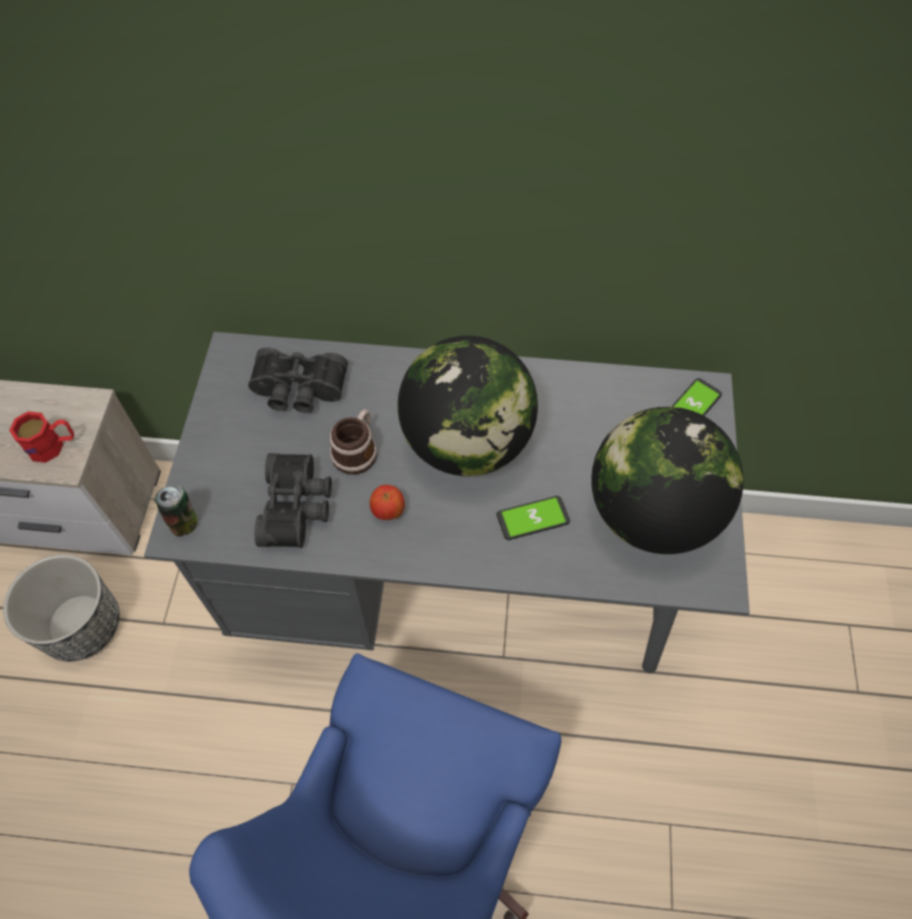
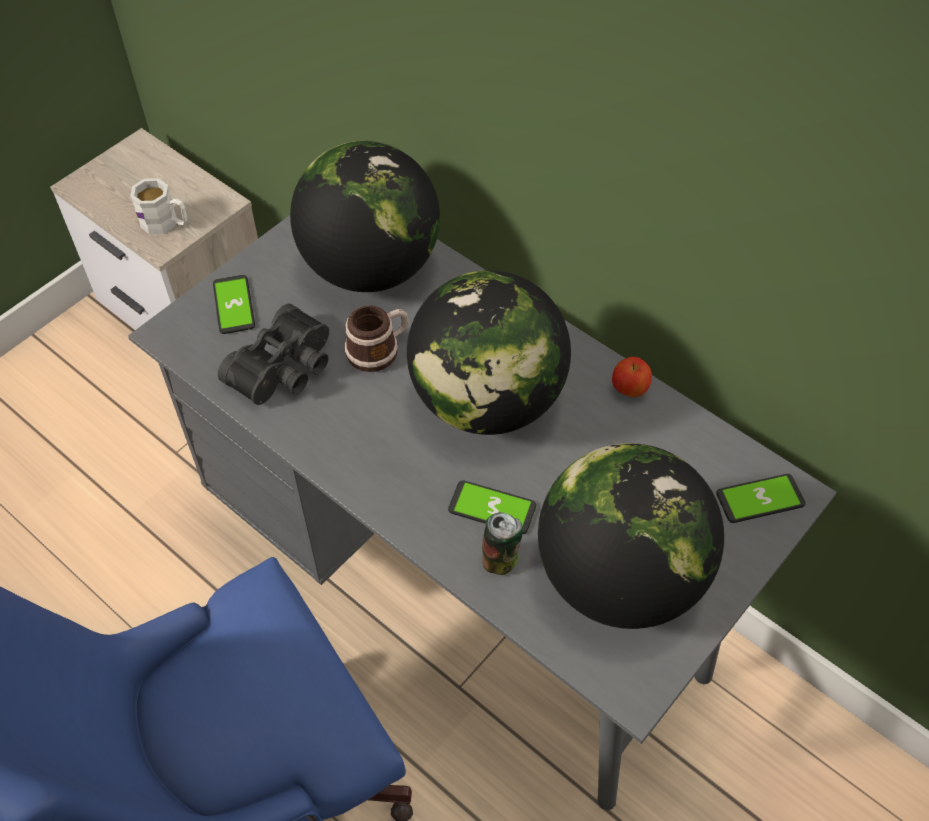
camera: 35 degrees right, 5 degrees down
(53, 446) = (166, 223): red mug -> white mug
(81, 625) = (110, 412): planter -> none
(184, 522) = (181, 327): can -> can (501, 559)
(213, 480) = (233, 305): none -> phone
(298, 391) = (370, 268): black binoculars -> globe
(388, 511) = (361, 419): apple -> apple (629, 389)

